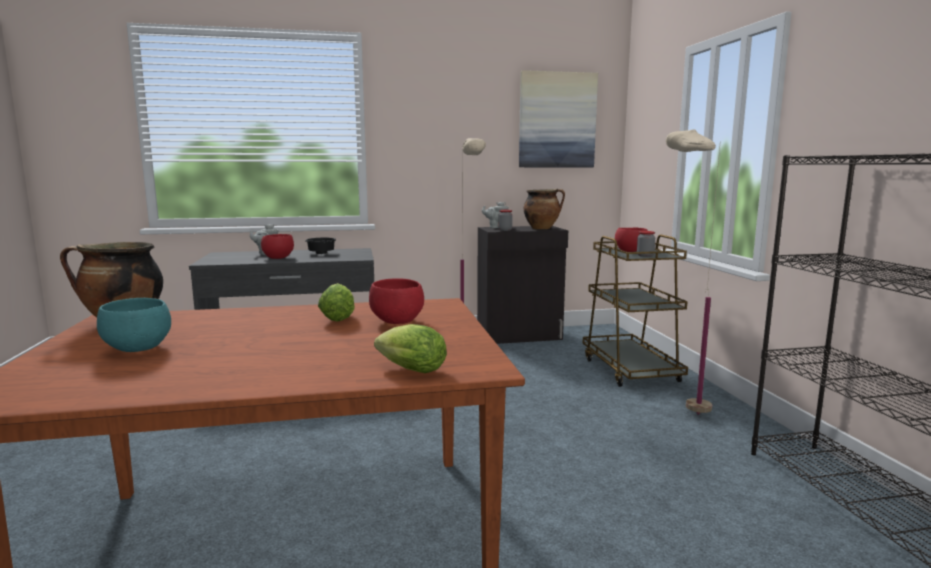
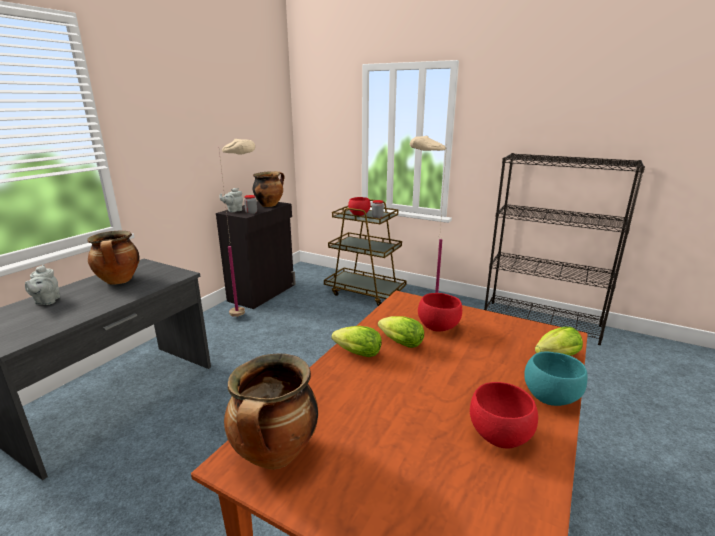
camera: 50 degrees left, 10 degrees up
(140, 349) = (400, 459): turquoise bowl -> turquoise bowl (549, 397)
(277, 258) = (87, 303): red bowl -> red bowl (499, 437)
(296, 311) = (355, 353): none -> lettuce
(322, 253) = (119, 281): black bowl -> cooking pot
(557, 120) = (254, 111): picture -> none

